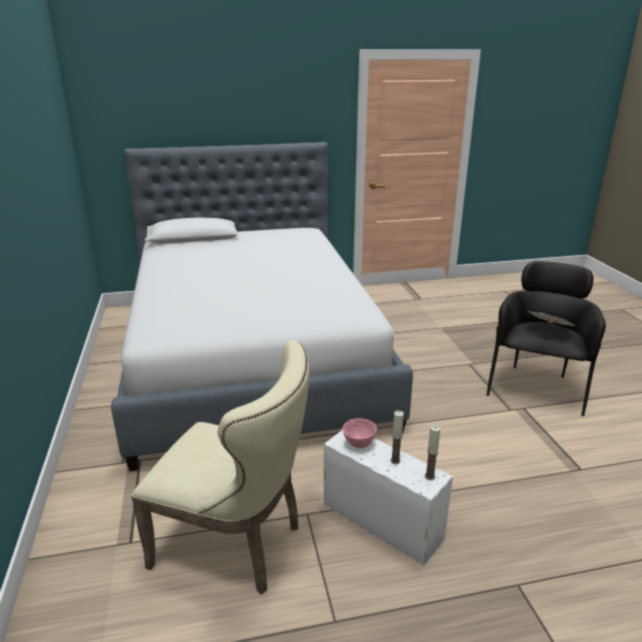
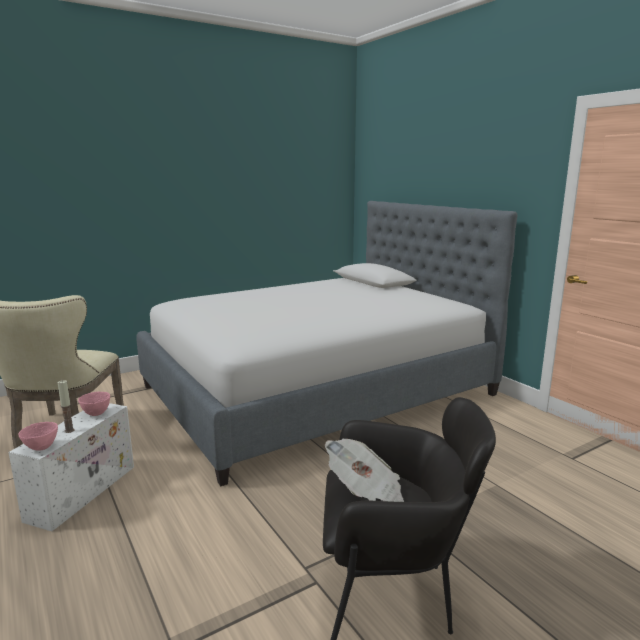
camera: 70 degrees right, 10 degrees down
(429, 476) = (41, 448): candle -> pink bowl

